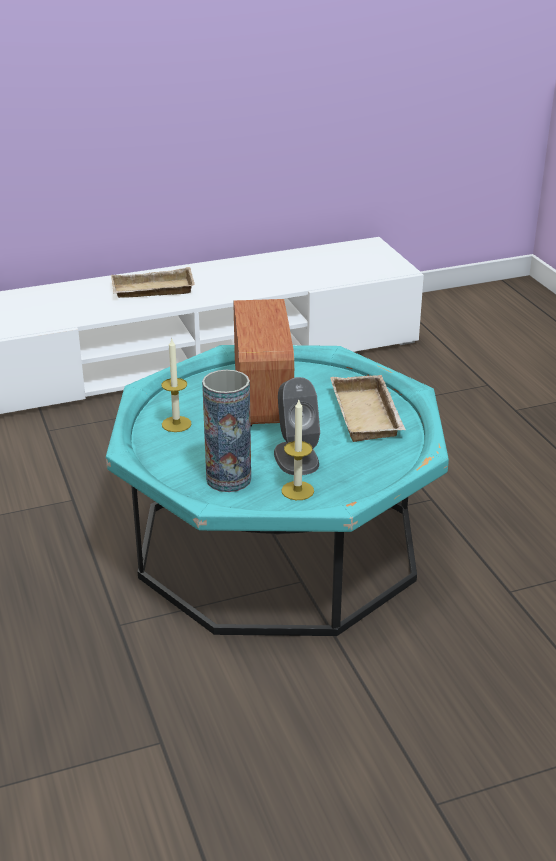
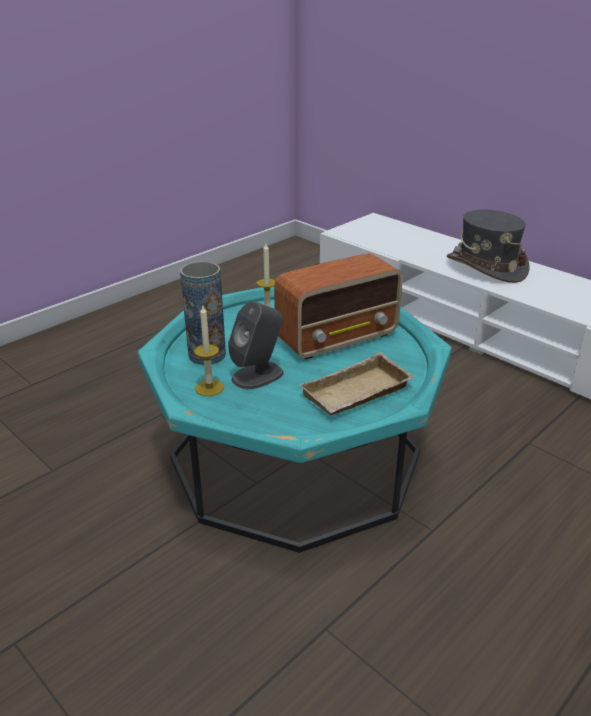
camera: 65 degrees right, 0 degrees up
(152, 291) = (486, 267): beige tray -> grey hat

